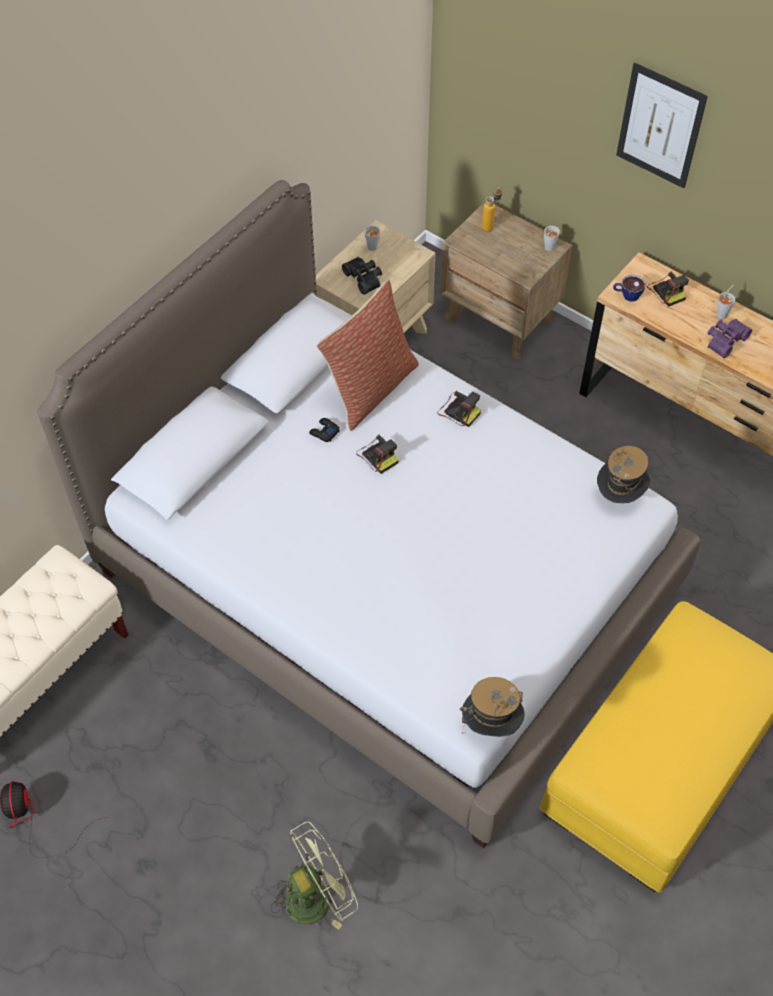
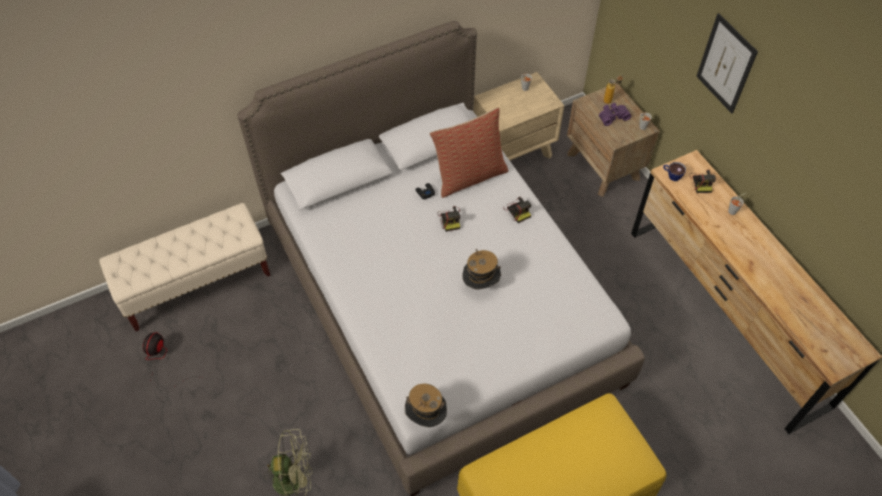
camera: 25 degrees right, 0 degrees up
(365, 278) = (509, 106): black binoculars -> none
(619, 496) = (593, 306): hat -> hat (481, 284)
(724, 340) = (724, 229): purple binoculars -> purple binoculars (612, 116)

